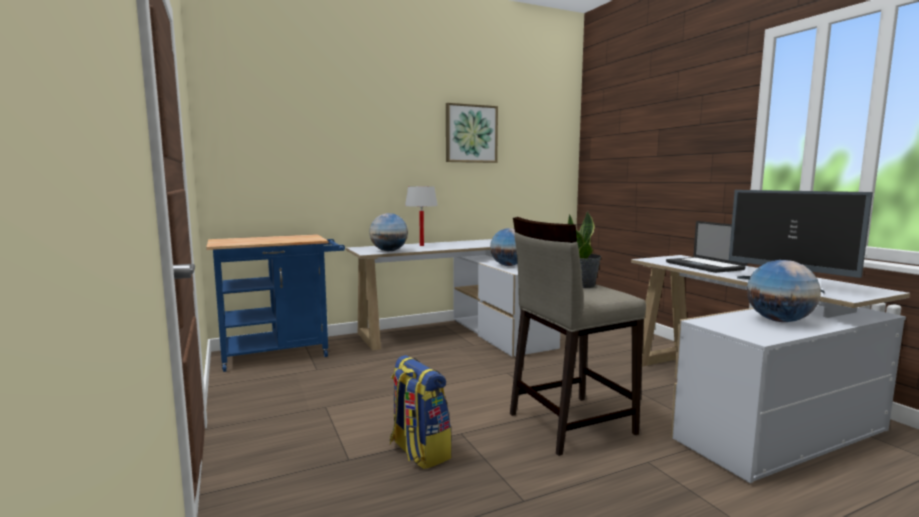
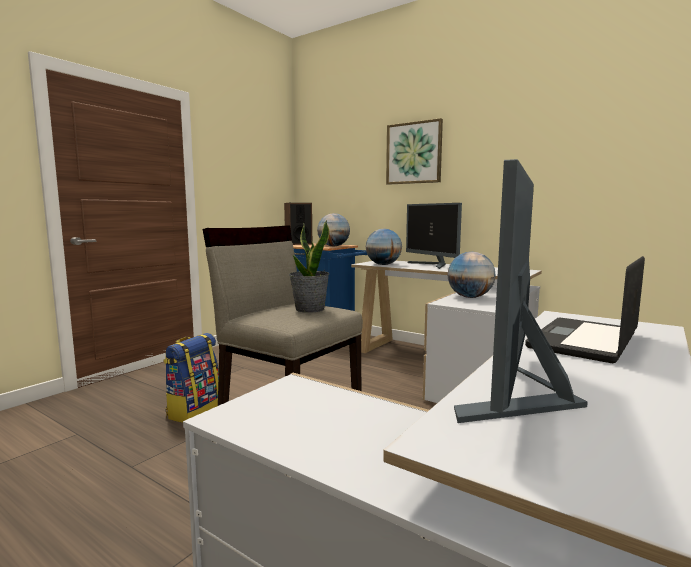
camera: 60 degrees right, 0 degrees up
(241, 240) = (298, 244): none -> speaker
(422, 245) = (432, 265): white table lamp -> monitor
(471, 133) = (518, 140): picture -> picture (414, 153)
(779, 320) = (360, 433): globe -> globe (333, 246)

